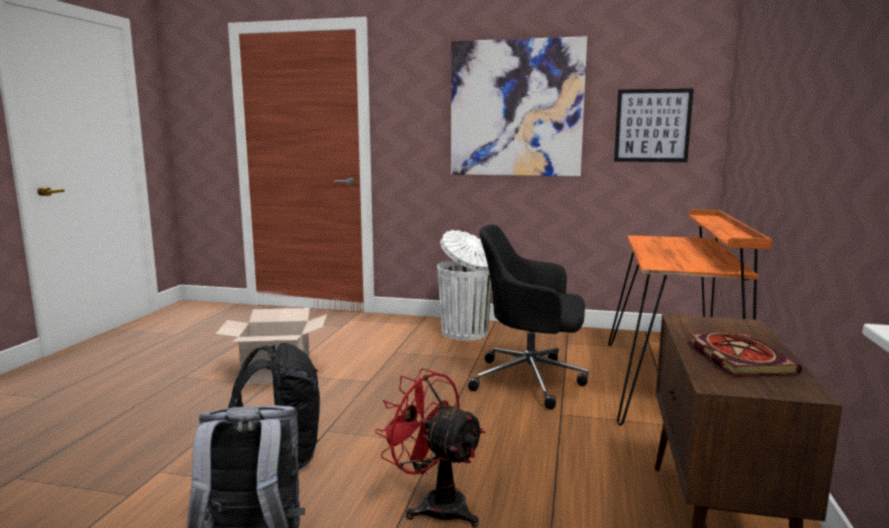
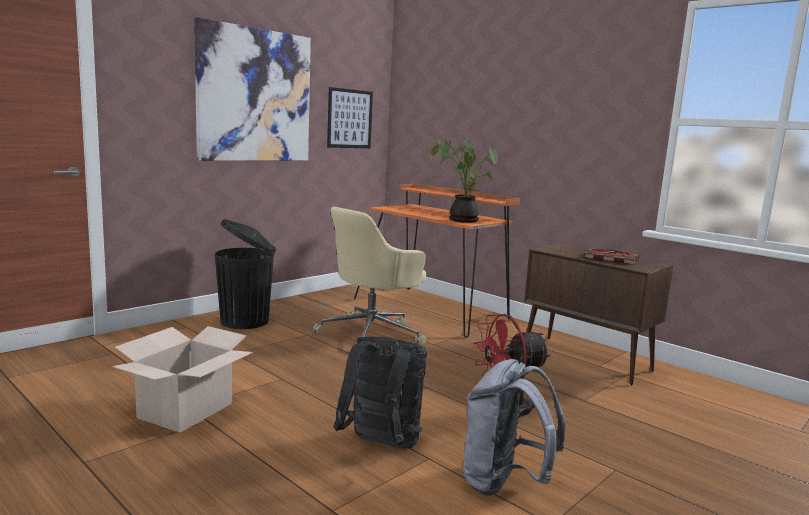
camera: 60 degrees left, 0 degrees up
(466, 333) = (246, 321): white trash can -> black trash can
(531, 380) = (372, 334): black office chair -> beige office chair
(671, 262) = (462, 220): none -> potted plant

